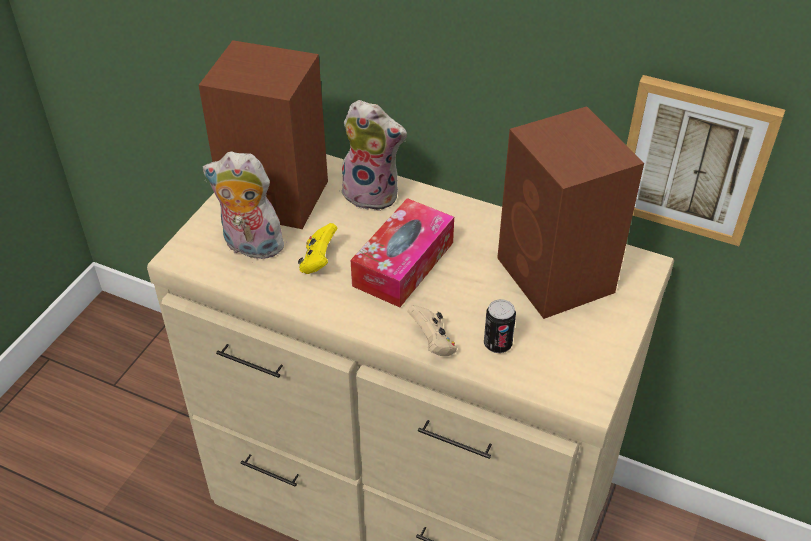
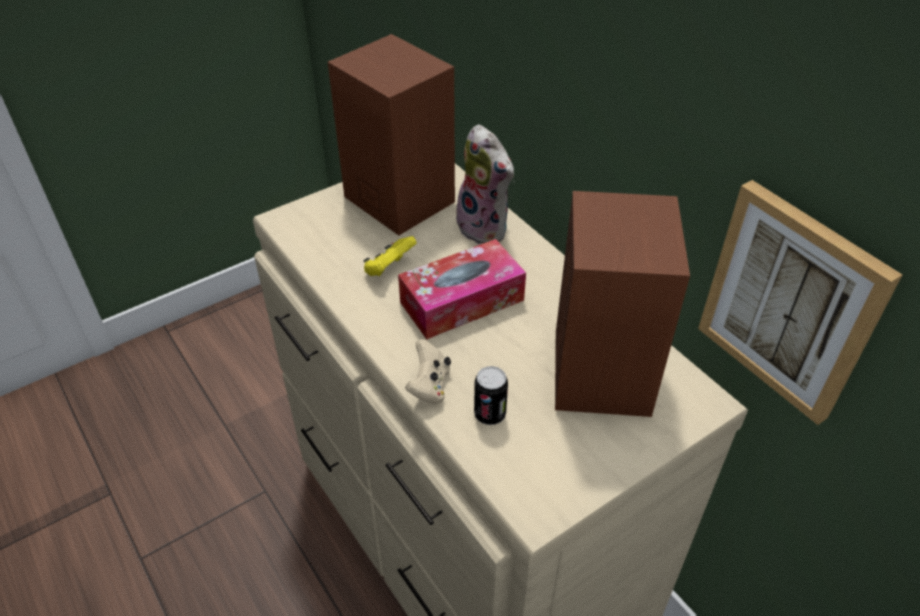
camera: 30 degrees right, 0 degrees up
(250, 247) = (343, 234): plush toy -> none

